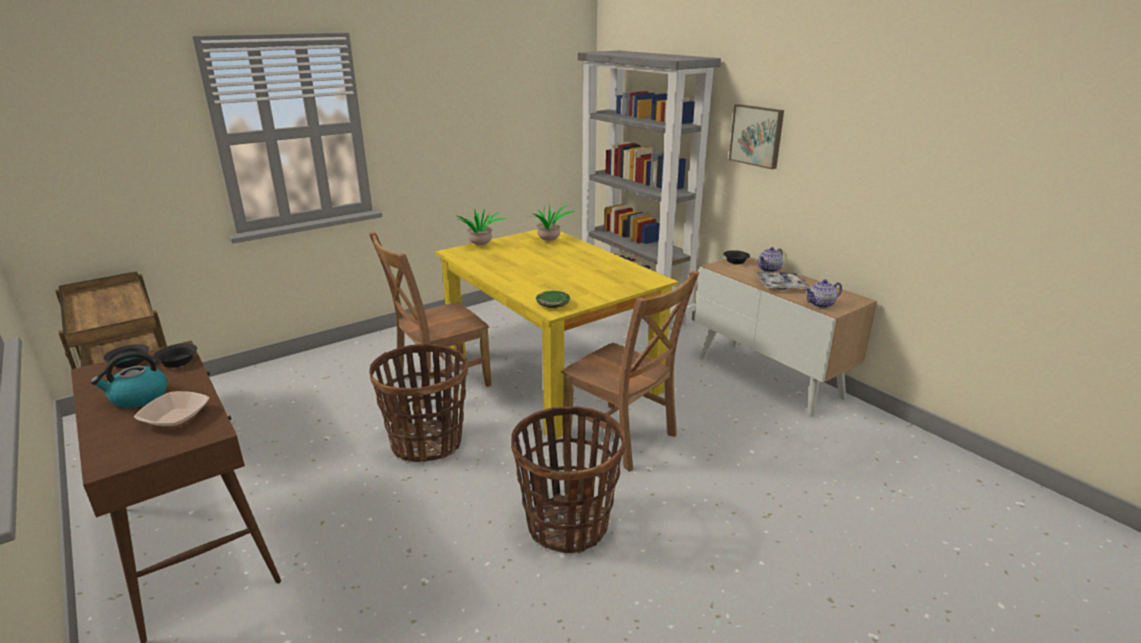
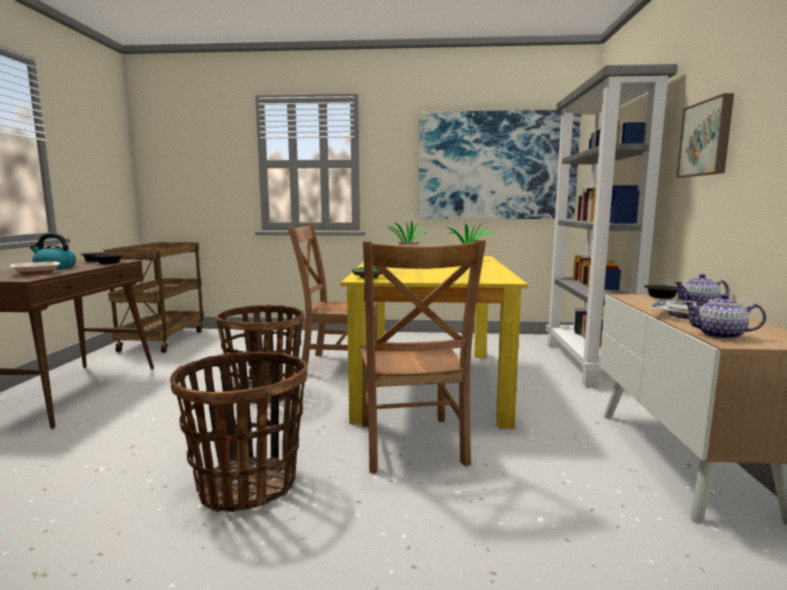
camera: 40 degrees right, 15 degrees down
(512, 115) = (496, 166): none -> picture

